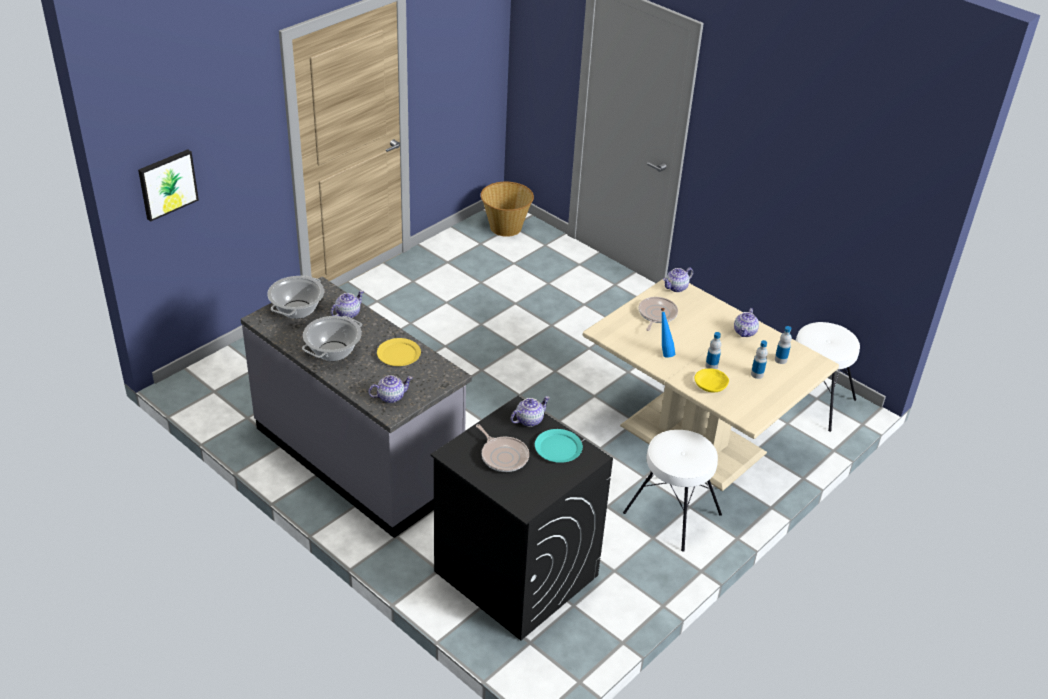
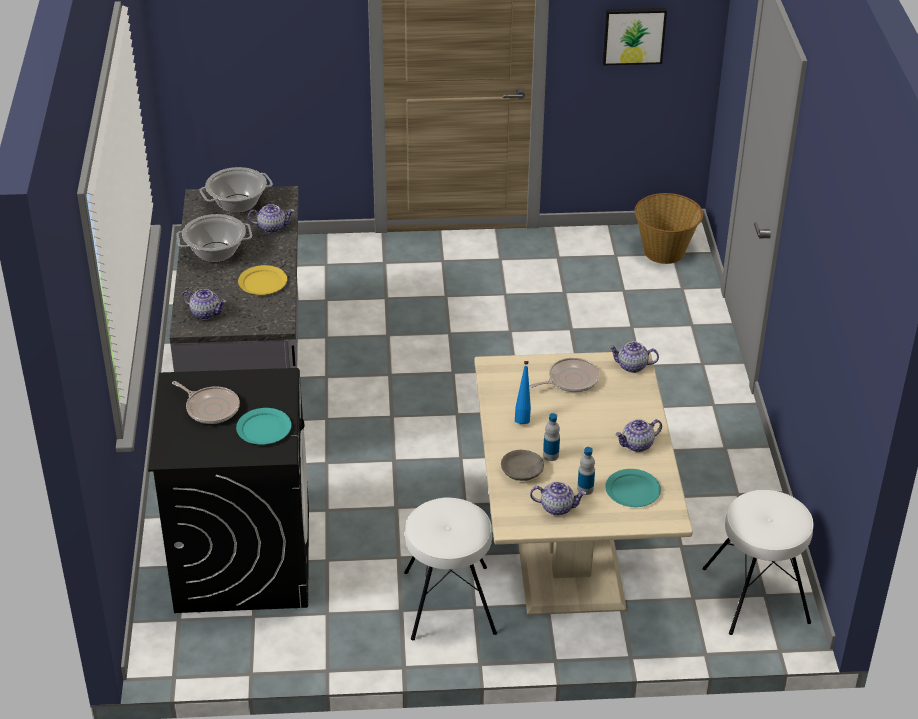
camera: 45 degrees right, 0 degrees up
(167, 184) = (206, 35): picture -> picture (634, 35)
(503, 456) = (211, 408): frying pan -> frying pan turned 60 degrees counterclockwise
(529, 420) = (275, 392): teapot -> teapot (557, 507)
(711, 385) = (522, 471): yellow bowl -> grey bowl
(780, 360) = (633, 490): bottle -> turquoise plate

